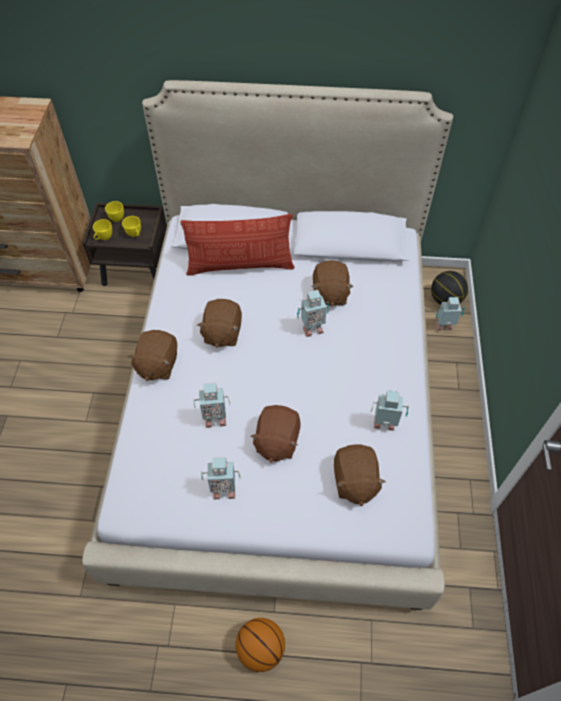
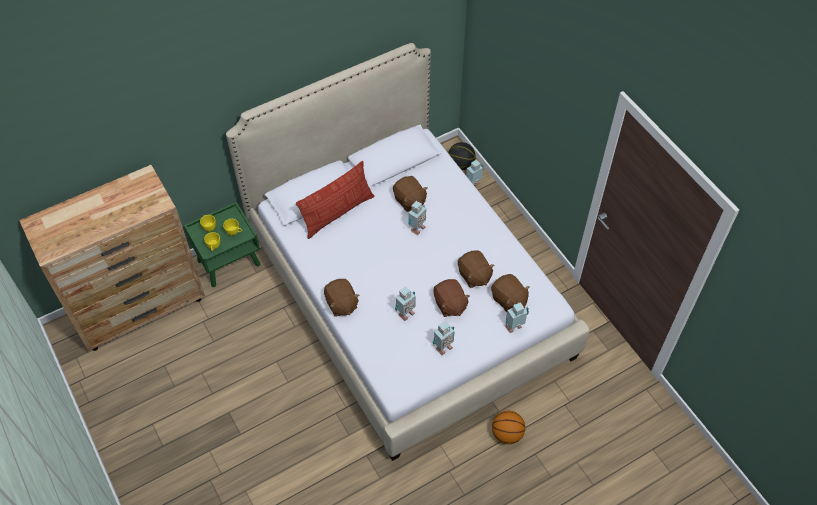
camera: 35 degrees left, 0 degrees up
(137, 271) = (229, 262): brown nightstand -> green nightstand
(222, 333) = (364, 262): brown plush toy -> brown plush toy (474, 276)
(384, 425) = (502, 260): toy robot -> toy robot (514, 328)

